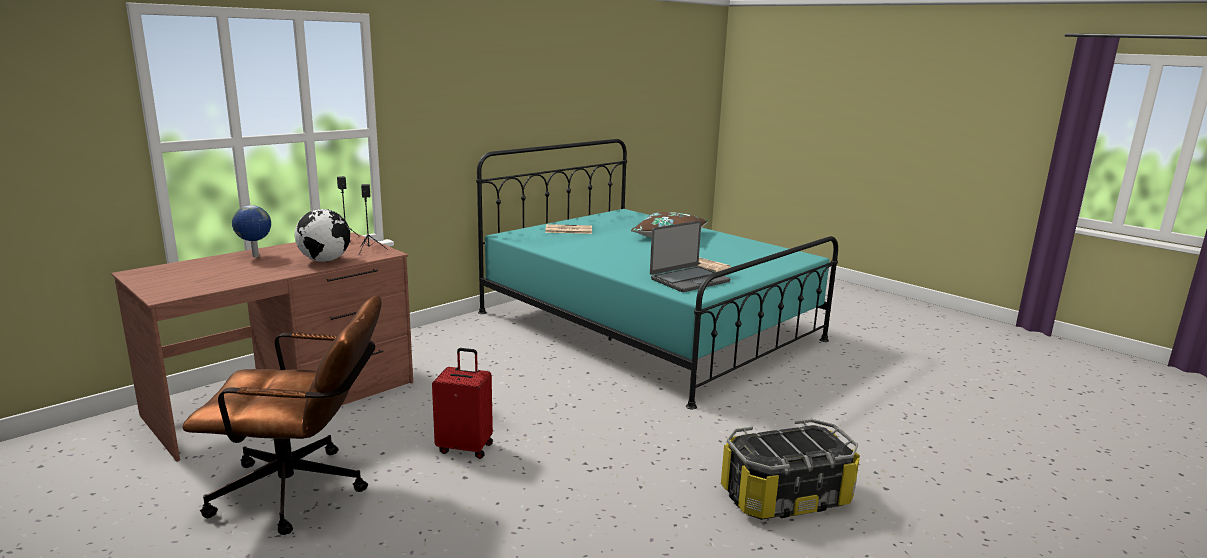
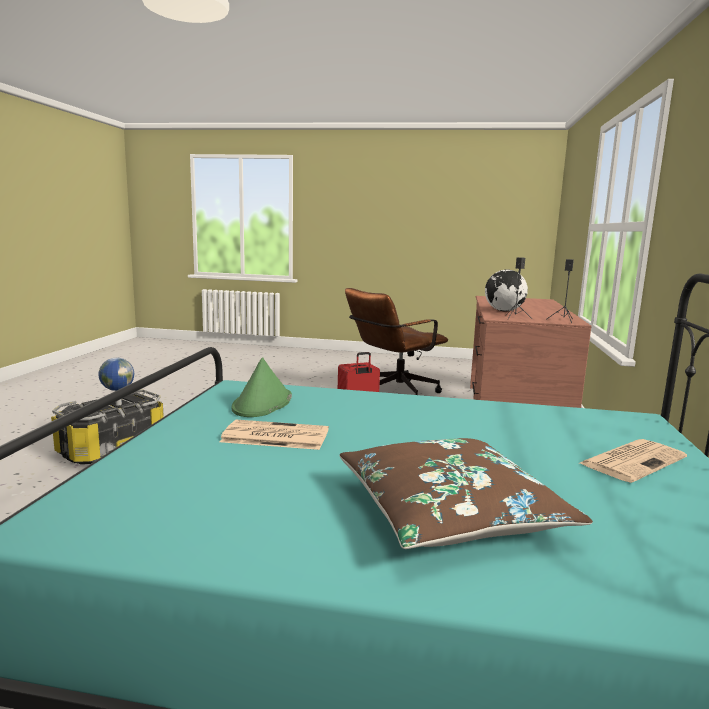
camera: 145 degrees right, 5 degrees down
(255, 256) = (545, 308): globe -> globe (118, 404)
(689, 280) = (262, 404): laptop -> green hat

